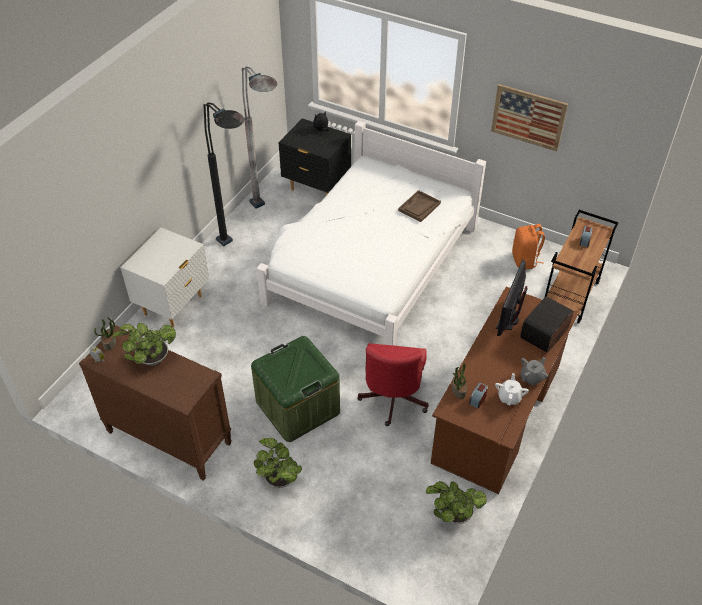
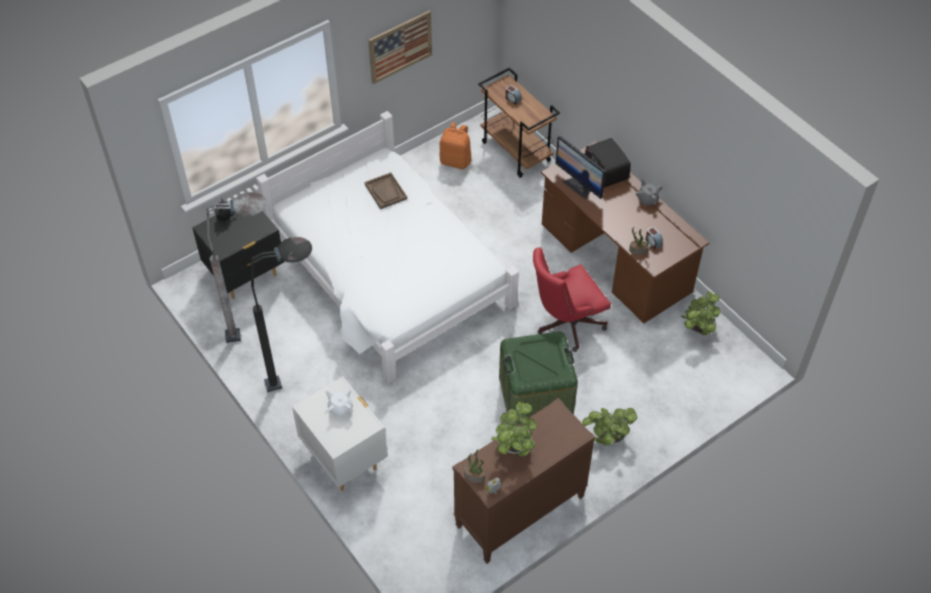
camera: 65 degrees left, 5 degrees up
(392, 401) = (565, 324): red office chair -> red office chair turned 120 degrees clockwise
(509, 397) = (660, 222): white teapot -> white teapot (340, 408)

